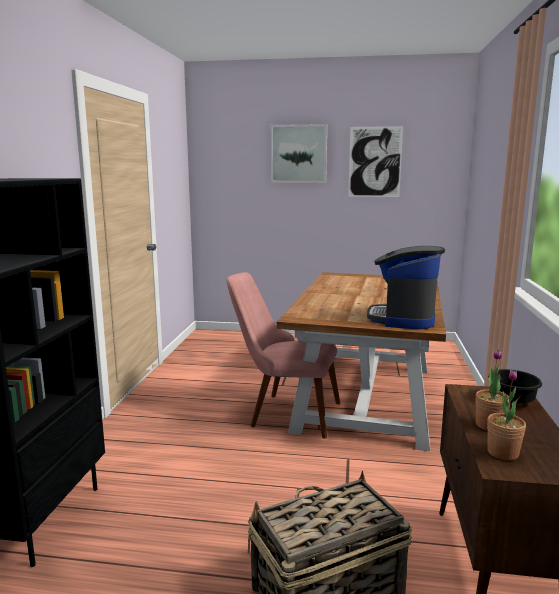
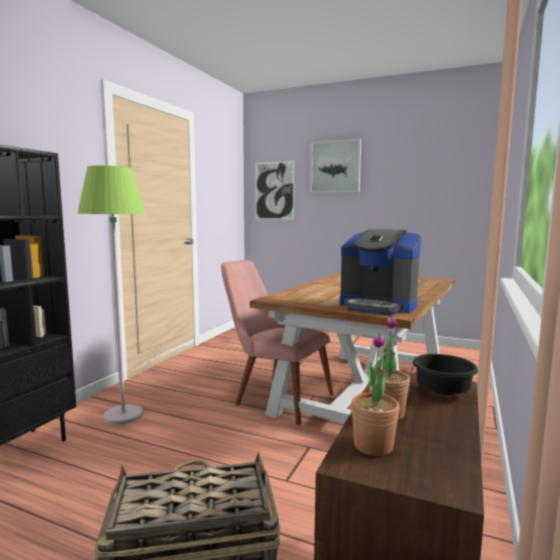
camera: 15 degrees right, 5 degrees down
(140, 453) = (123, 415): none -> green floor lamp
(375, 162) = (405, 172): picture -> picture (274, 190)
(403, 318) = (378, 306): coffee machine -> coffee machine turned 90 degrees counterclockwise

